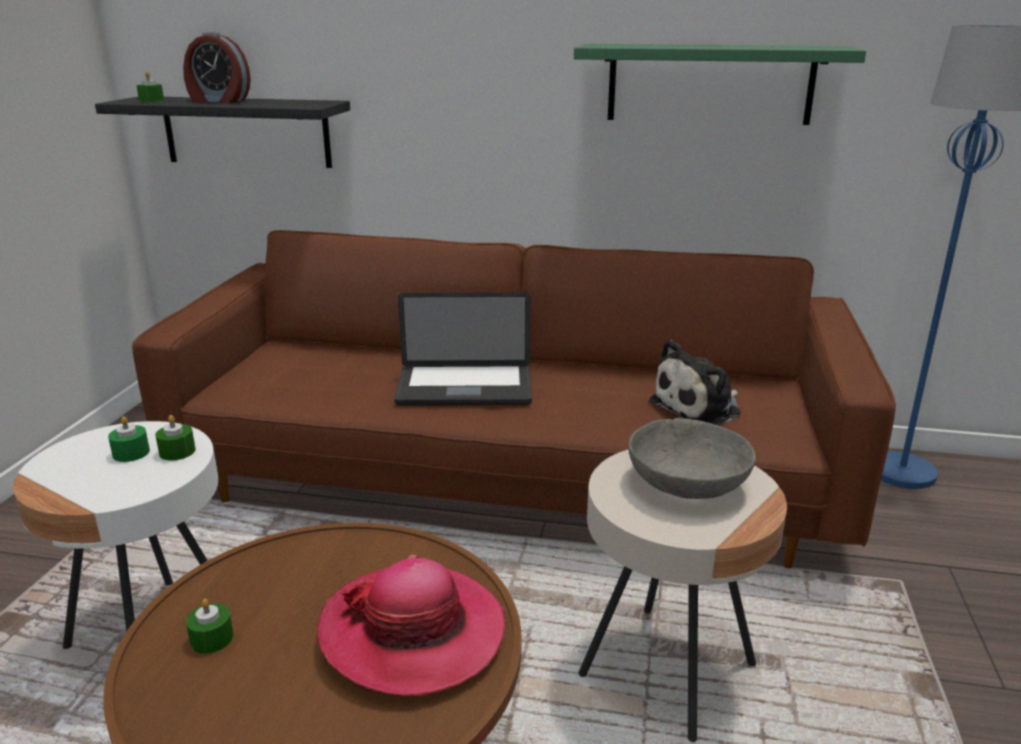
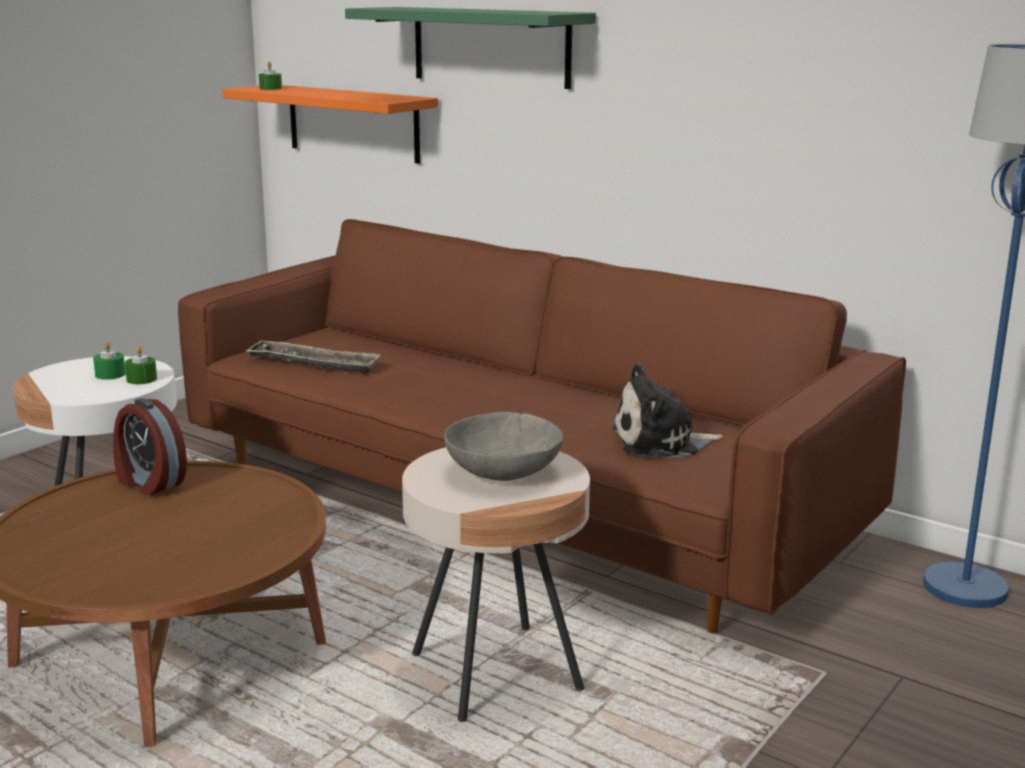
camera: 25 degrees right, 5 degrees down
(212, 638) = (87, 510): green candle -> none
(218, 101) = (323, 92): alarm clock -> alarm clock (149, 482)
(246, 132) = (353, 123): black shelf -> orange shelf
(301, 385) = (313, 364): none -> tray
(413, 632) = (221, 537): hat -> none
(464, 388) = (451, 389): laptop -> none
(709, 84) = (767, 98): green shelf -> green shelf (490, 46)

